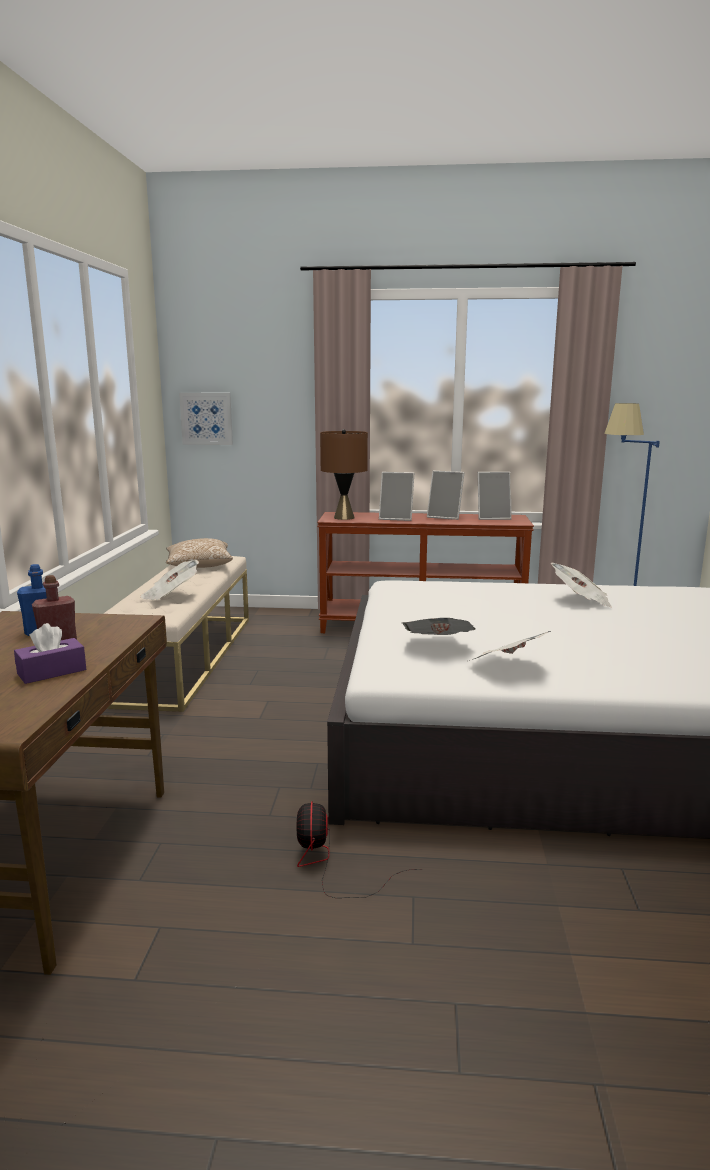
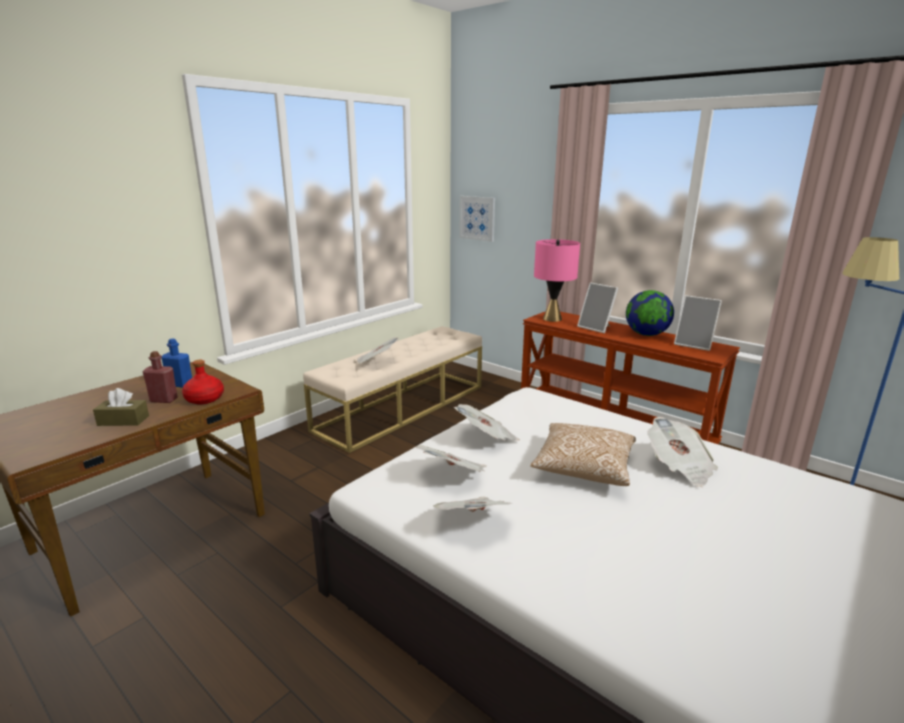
camera: 35 degrees right, 5 degrees up
(52, 672) = (123, 420): purple tissue box -> brown tissue box
(113, 634) = (204, 399): none -> red bottle
(199, 566) = (435, 338): pillow -> pillow (583, 467)
(330, 864) = (278, 627): fan -> none
(344, 517) = (552, 319): brown table lamp -> pink table lamp
(417, 618) = (486, 438): none -> newspaper
(445, 517) = (646, 334): picture frame -> globe

